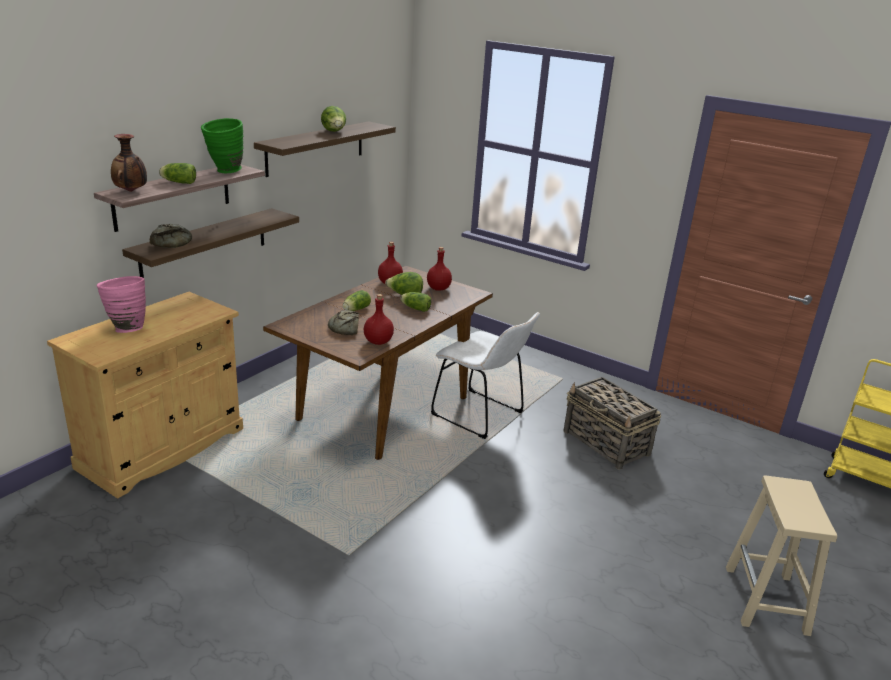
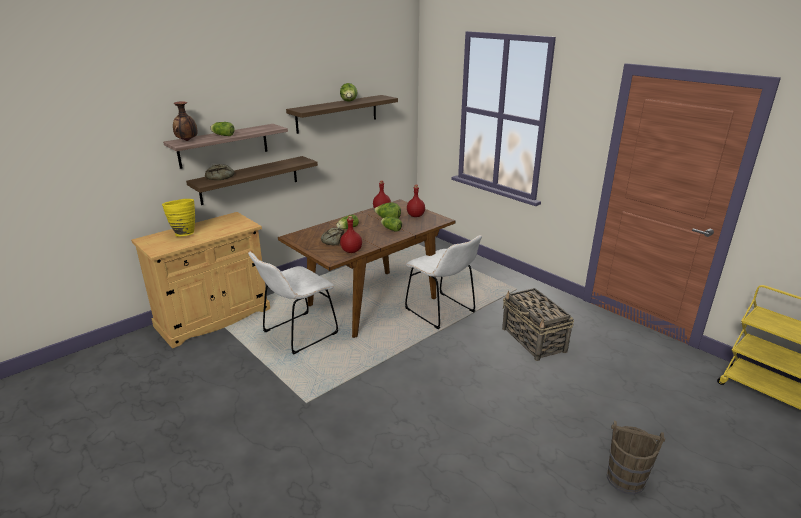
camera: 15 degrees right, 0 degrees up
(126, 328) = (183, 233): pink vase -> yellow vase
(225, 172) = (259, 128): green vase -> none
(297, 462) = (297, 334): none -> white chair
(766, 601) = (625, 479): beige stool -> brown bucket

